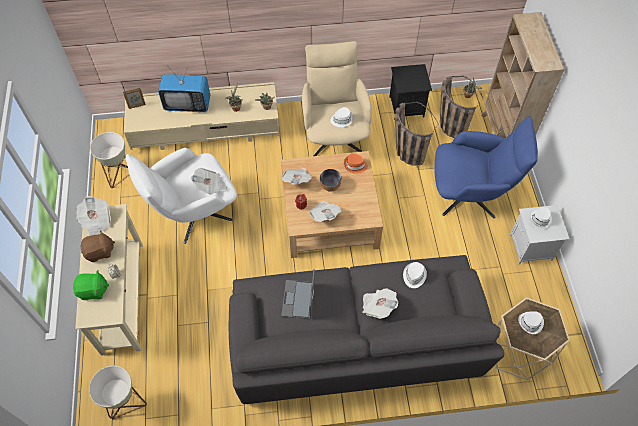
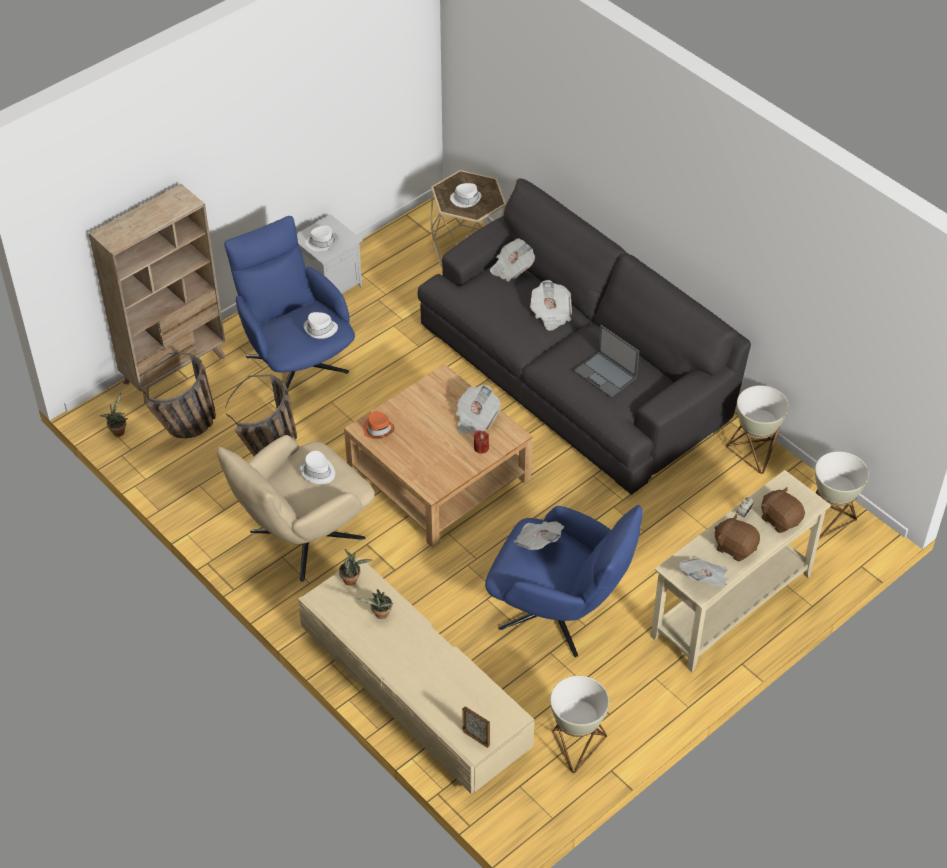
camera: 125 degrees left, 10 degrees down
(93, 291) = (780, 519): green plush toy -> brown plush toy
(187, 105) = (422, 676): television -> none
(194, 213) = (558, 613): white armchair -> blue armchair
(208, 399) = (754, 453): none -> planter
(297, 180) = (449, 470): newspaper -> newspaper (512, 268)
(298, 300) = (606, 375): laptop -> laptop turned 75 degrees clockwise
(330, 186) = (430, 435): bowl -> none
(407, 106) = (188, 486): black nightstand -> none
(414, 276) = (490, 301): white hat -> white hat (320, 329)

